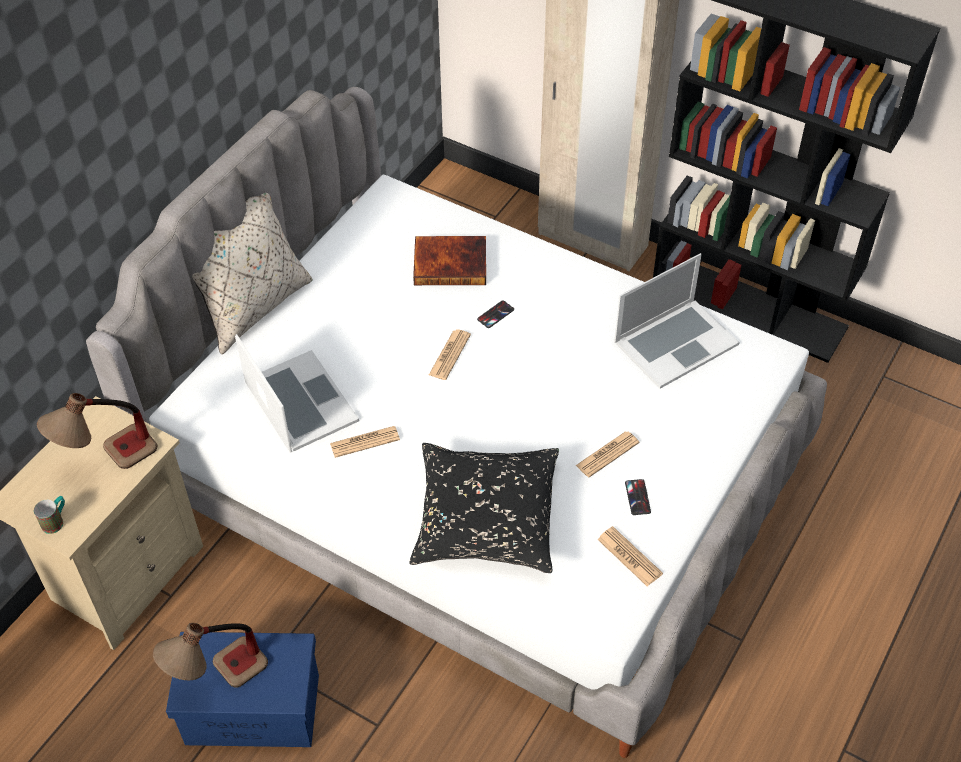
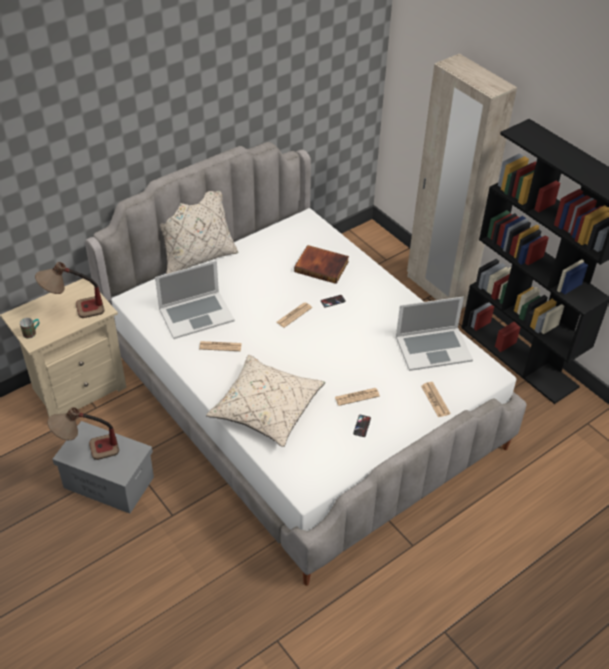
camera: 20 degrees right, 5 degrees down
(251, 710) = (108, 482): blue storage box -> grey storage box
(300, 402) = (196, 314): laptop -> laptop turned 75 degrees clockwise
(485, 519) = (266, 408): black pillow -> beige pillow
(629, 557) = (339, 456): newspaper -> newspaper (435, 400)

